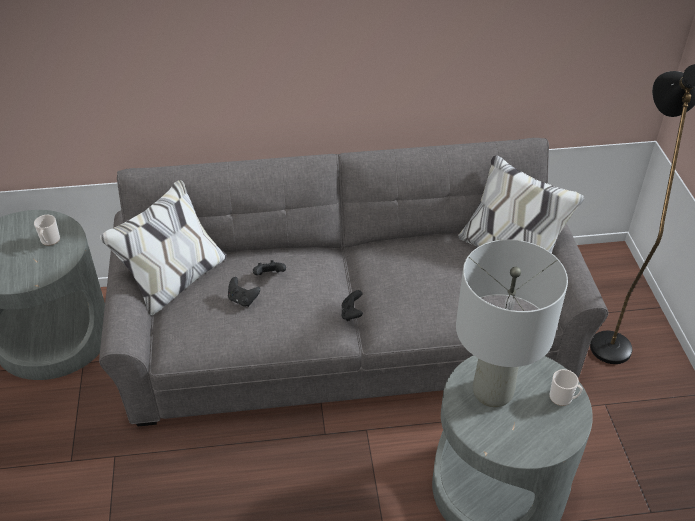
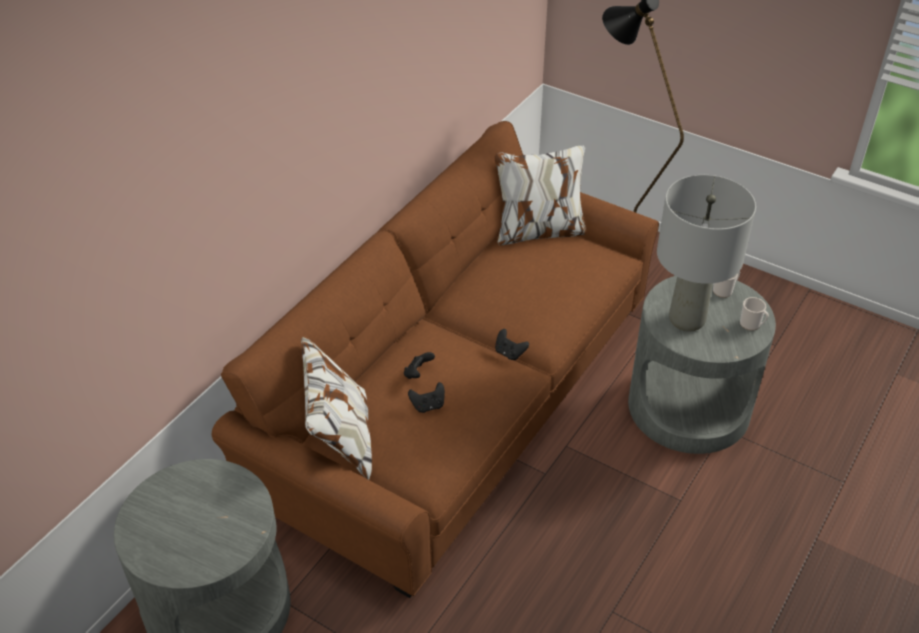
camera: 50 degrees left, 0 degrees up
(49, 241) = (207, 492): mug -> mug (752, 325)
(348, 335) = (458, 396): grey sofa -> brown sofa

